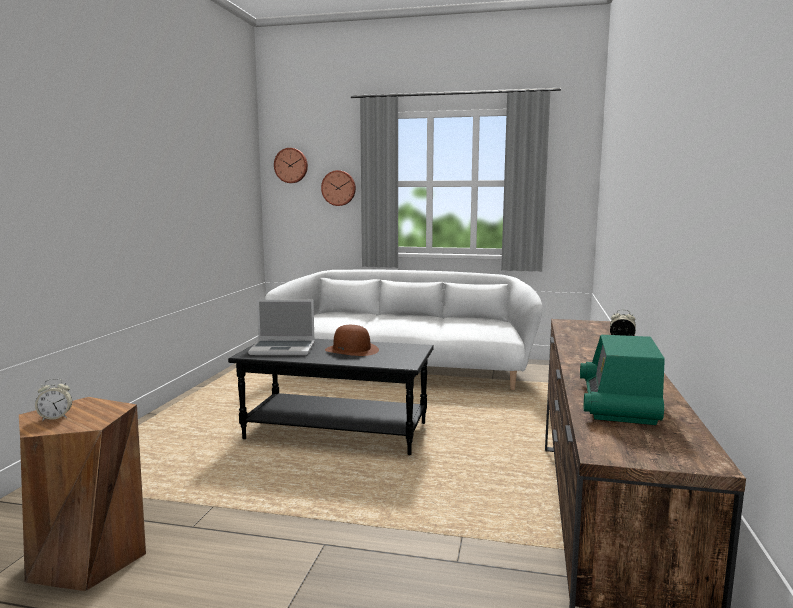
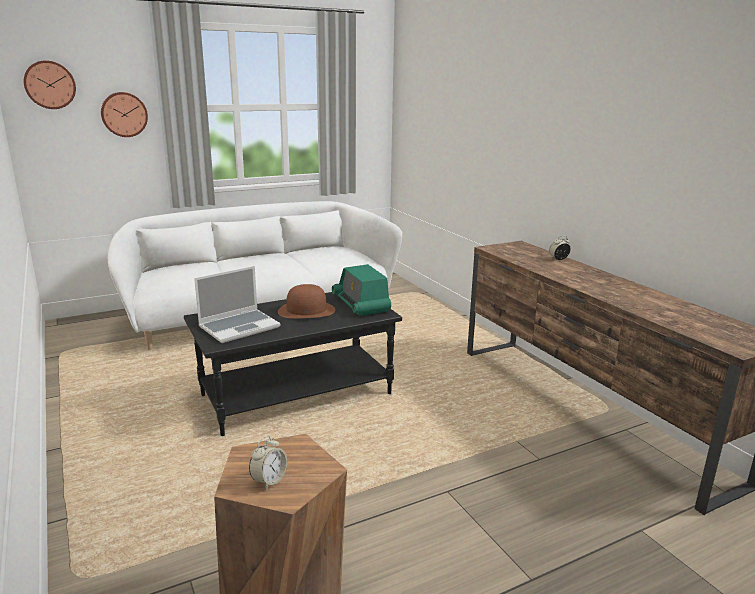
camera: 40 degrees left, 10 degrees up
(618, 403) = (668, 312): radio -> radio (361, 304)

